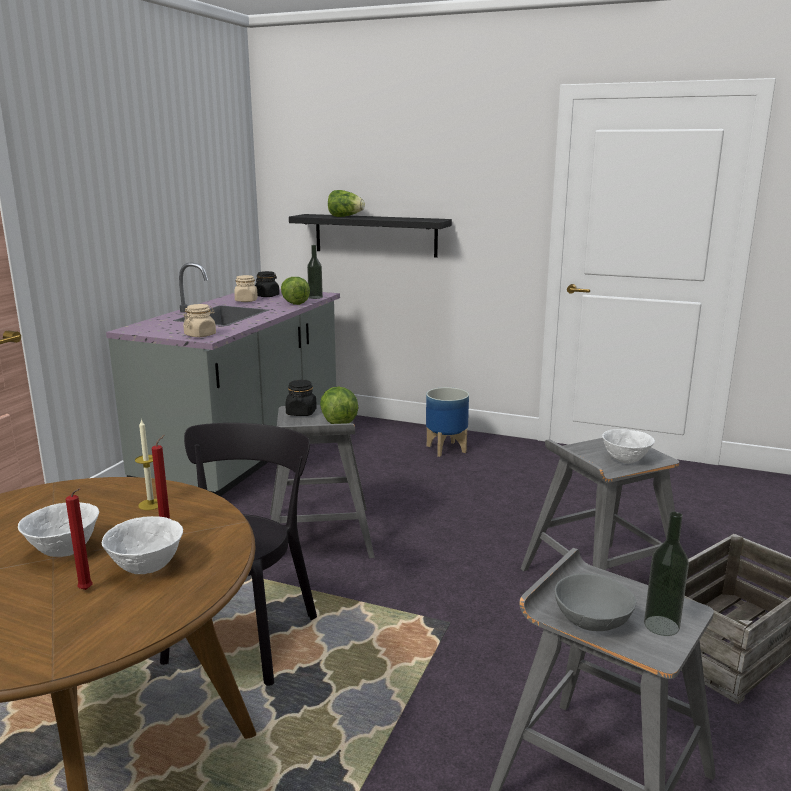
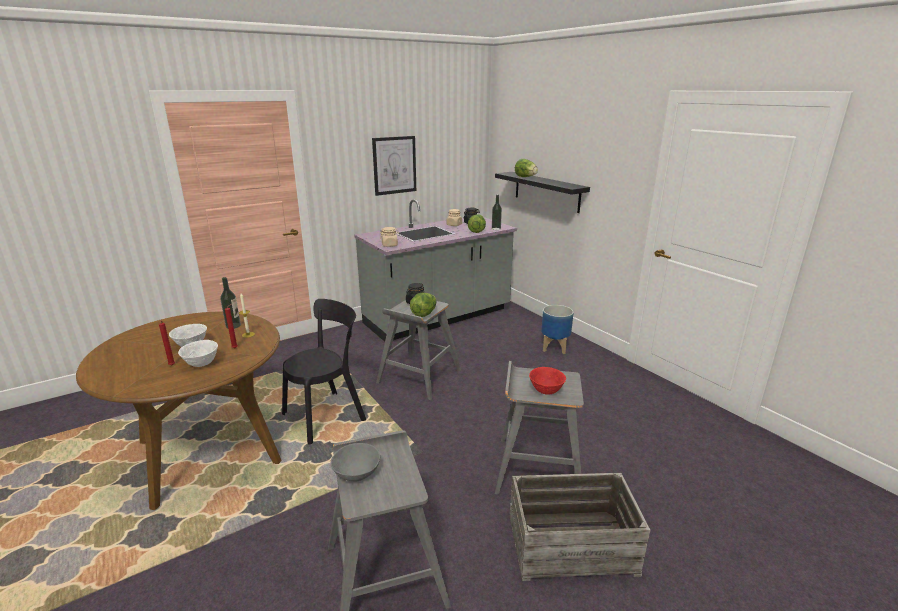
camera: 35 degrees right, 5 degrees up
(147, 208) = (394, 165): none -> picture
(626, 460) = (546, 391): white bowl -> red bowl
(661, 625) = (383, 493): bottle -> bottle (233, 326)

